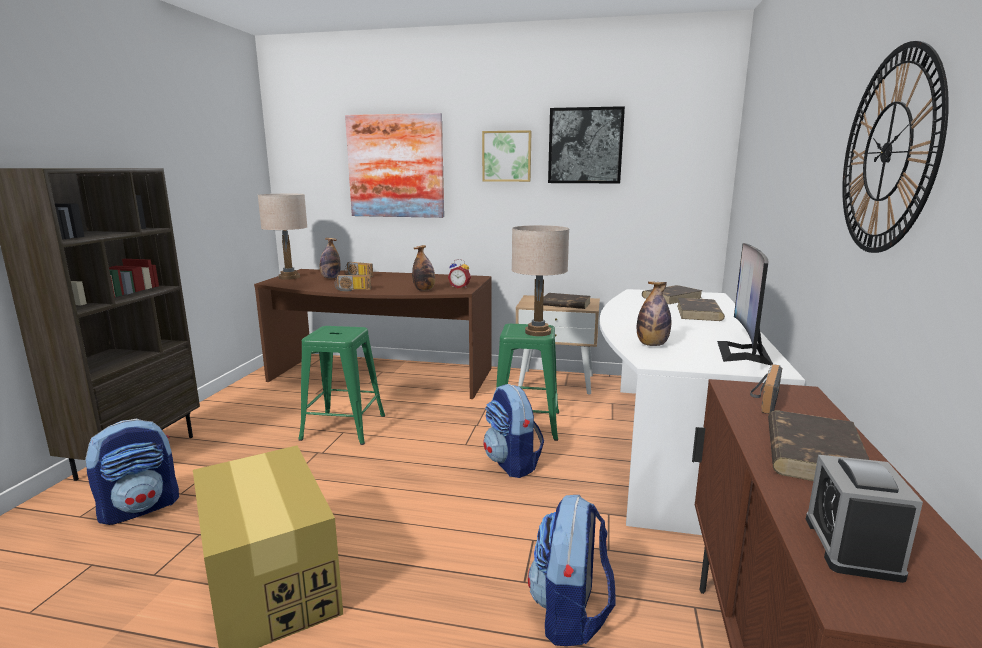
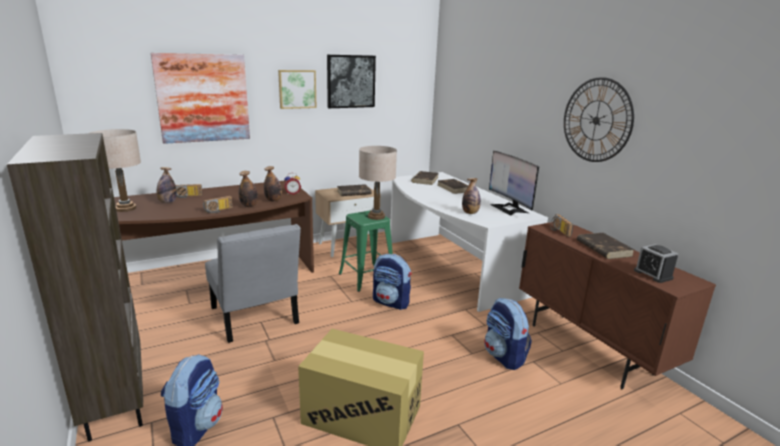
camera: 40 degrees left, 5 degrees up
(343, 427) = (255, 318): green stool -> grey chair
(389, 291) = (249, 206): none -> bottle

